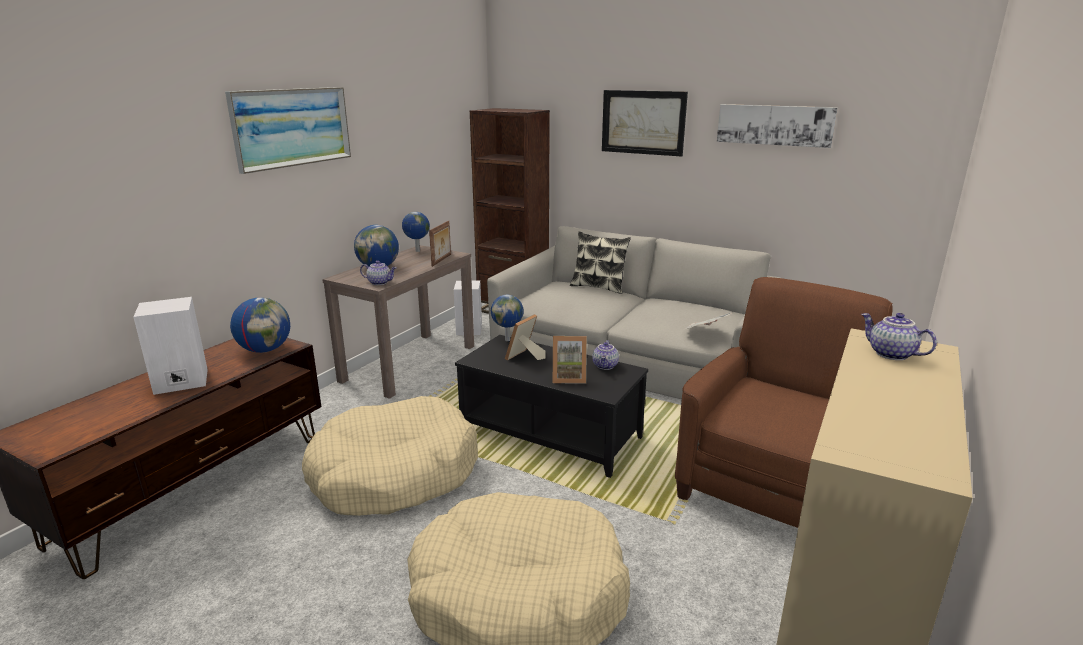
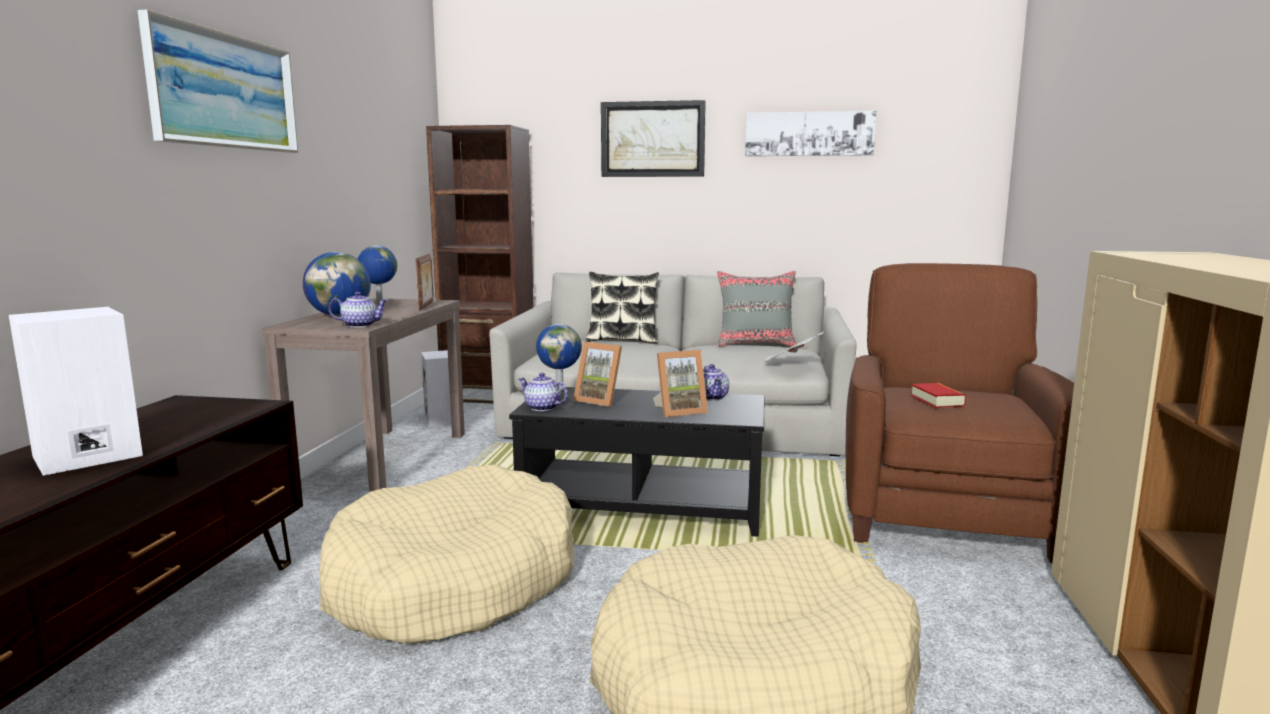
camera: 20 degrees left, 10 degrees down
(265, 350) = (216, 412): globe -> none
(524, 357) = (600, 401): picture frame -> picture frame turned 75 degrees counterclockwise
(699, 304) = (756, 344): none -> grey pillow
(761, 405) = (937, 401): none -> book
(890, 354) = (1170, 255): teapot -> teapot (542, 408)

